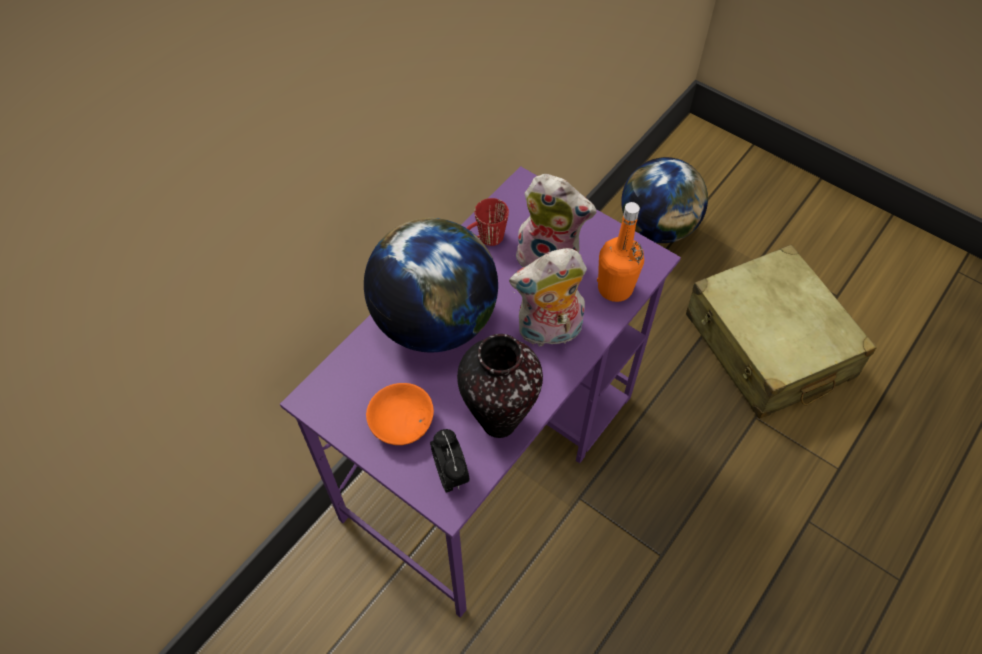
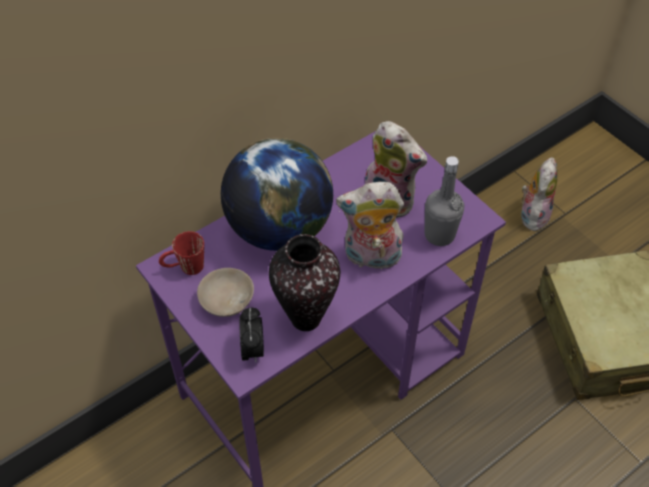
camera: 15 degrees right, 5 degrees down
(400, 420) = (226, 299): orange bowl -> beige bowl
(484, 240) = (341, 174): red mug -> red mug (184, 268)
(615, 288) = (439, 235): orange bottle -> grey bottle
(657, 227) = (532, 214): globe -> plush toy

